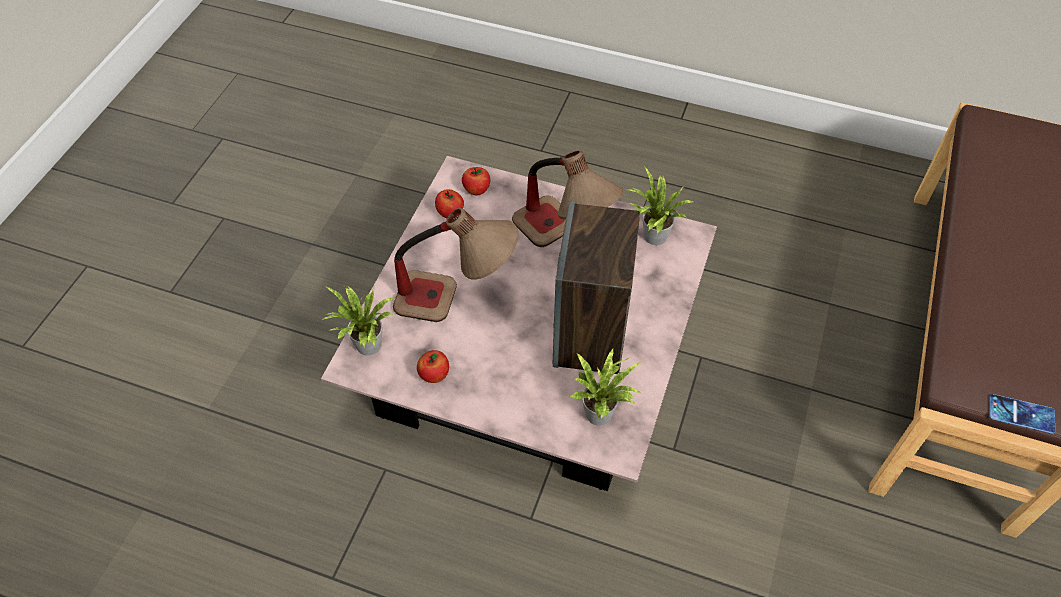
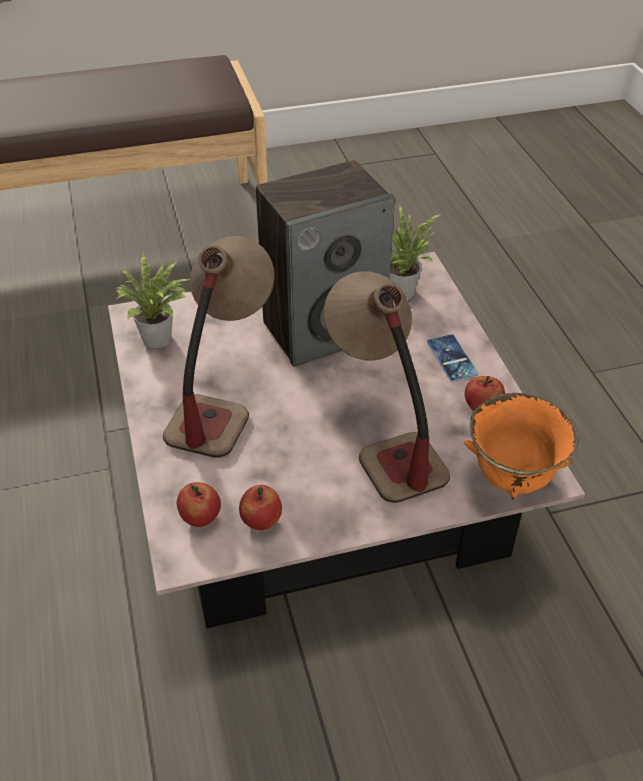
camera: 125 degrees left, 10 degrees down
(367, 347) = (511, 479): potted plant -> orange bowl
(1021, 414) = (228, 75): phone -> phone (452, 358)

